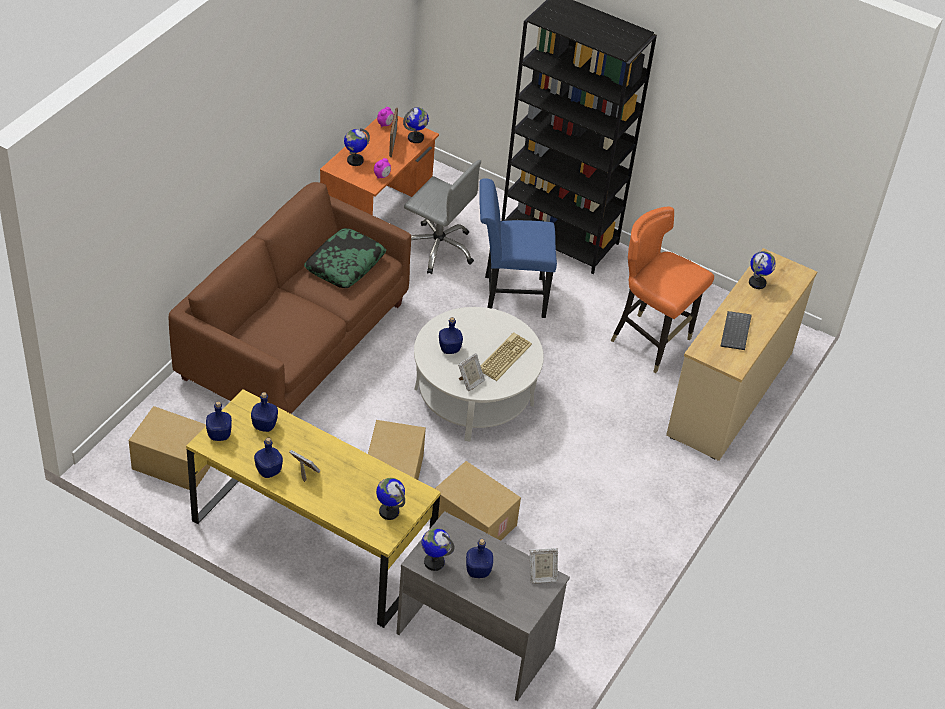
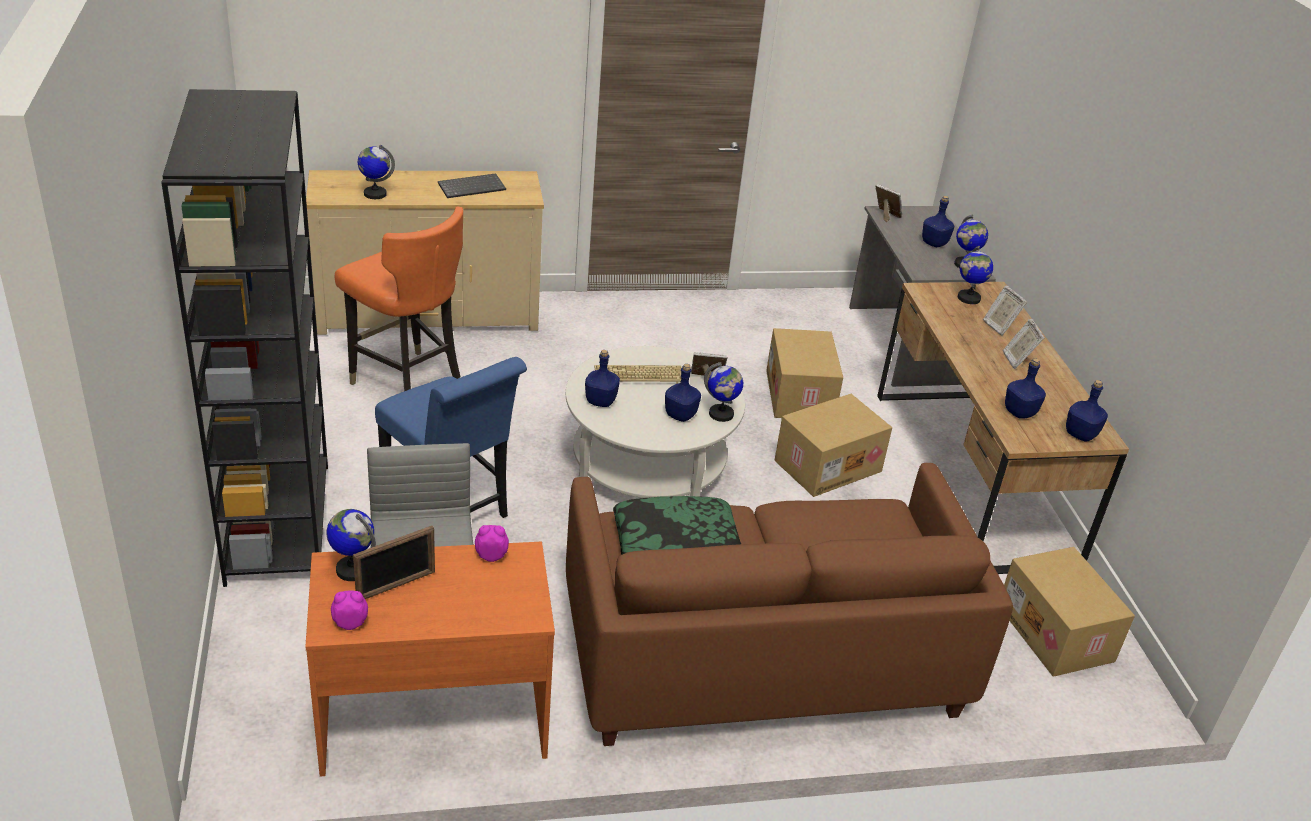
camera: 130 degrees left, 10 degrees down
(269, 471) = (1055, 381): blue bottle -> blue bottle (601, 401)
(312, 543) = (971, 476): yellow desk -> brown desk
(344, 497) = (999, 326): none -> picture frame
(355, 160) = (488, 604): globe -> globe (721, 414)
(651, 342) = (407, 383): orange chair -> orange chair turned 45 degrees counterclockwise

